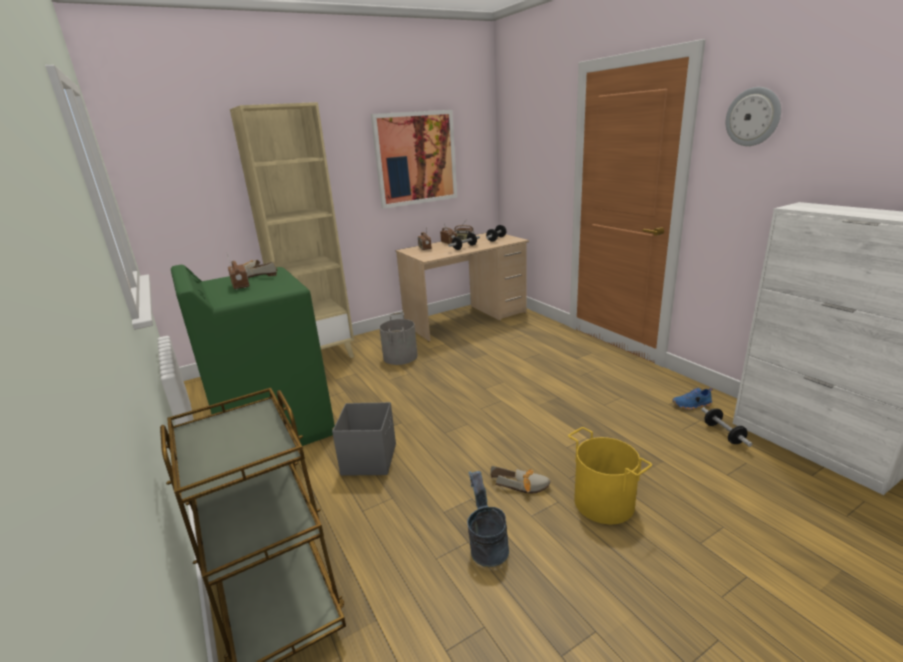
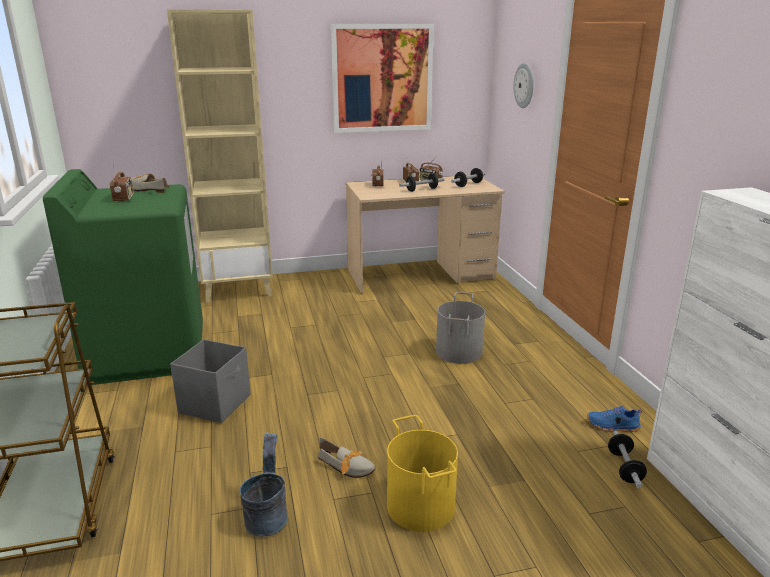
camera: 15 degrees right, 0 degrees up
(399, 357) = (318, 305): grey bucket -> grey bucket (458, 352)
(753, 117) = (722, 69): wall clock -> wall clock (524, 85)

